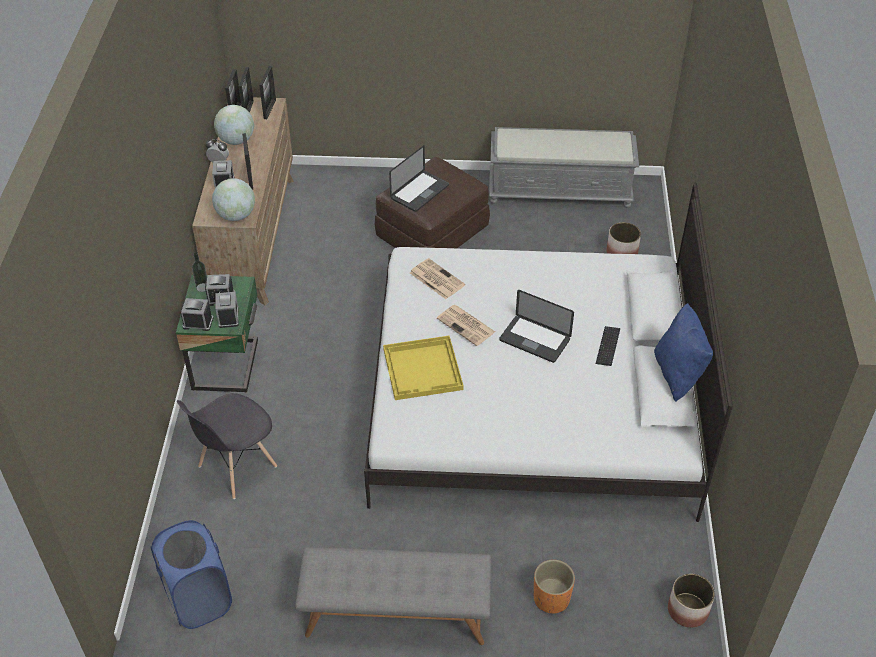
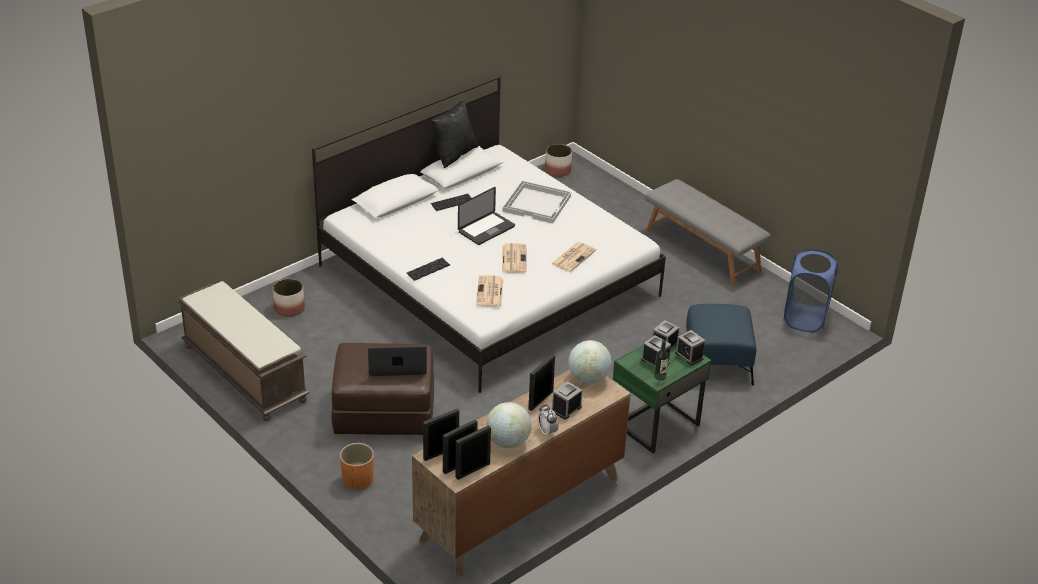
camera: 135 degrees left, 10 degrees down
(236, 467) = (716, 363): grey chair -> blue ottoman
(423, 369) = (573, 257): yellow tray -> newspaper
(513, 265) = (428, 270): none -> keyboard
(534, 340) = (486, 229): laptop -> laptop turned 60 degrees clockwise
(541, 409) = (537, 203): none -> white tray
(551, 598) = (615, 210): orange planter -> orange planter (358, 479)
(560, 191) = (243, 373): grey bench -> brown bench
(678, 374) = (453, 154): blue pillow -> black pillow

